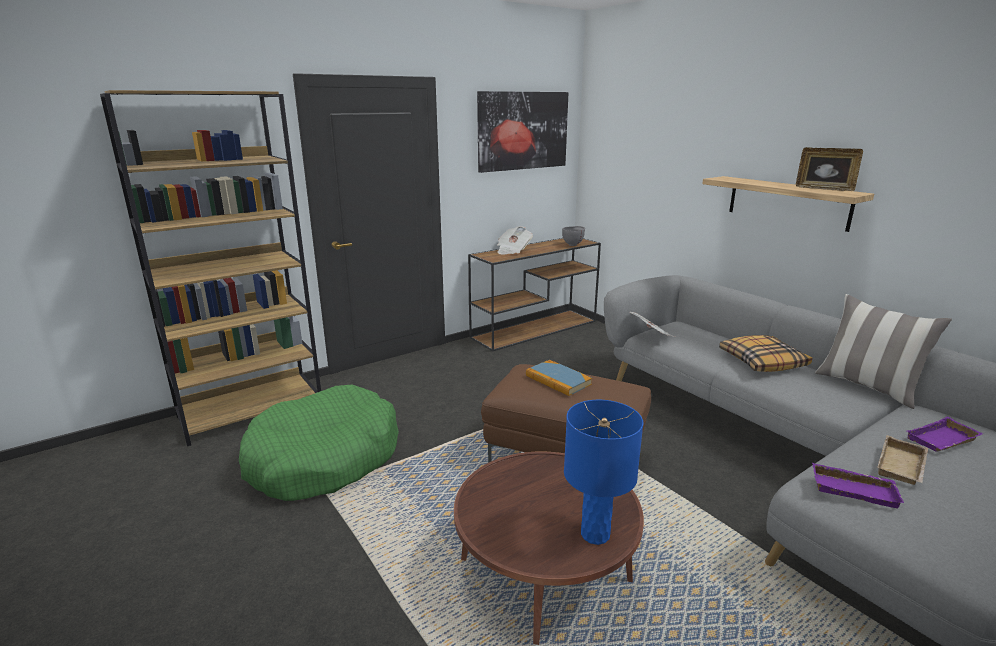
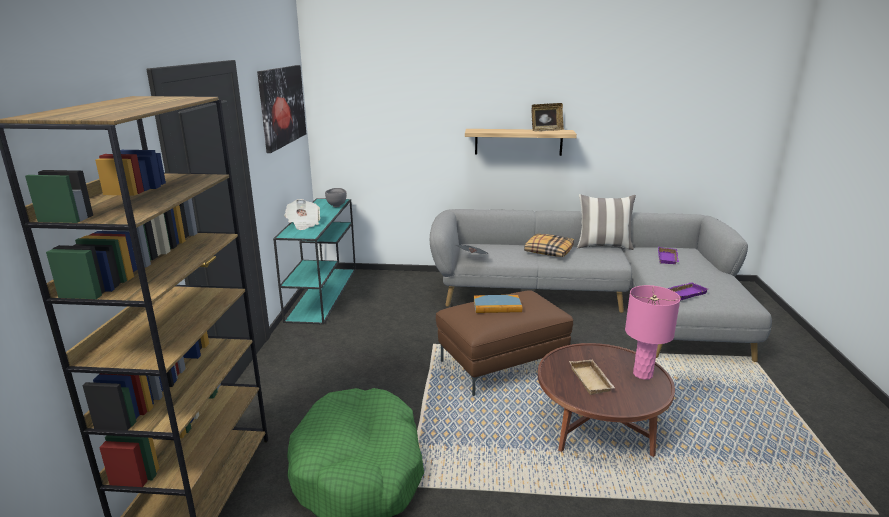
camera: 50 degrees left, 0 degrees up
(535, 329) = (323, 293): brown console table -> turquoise console table
(594, 534) = (642, 374): blue table lamp -> pink table lamp
(903, 466) = (679, 276): beige tray -> beige tray (592, 380)

